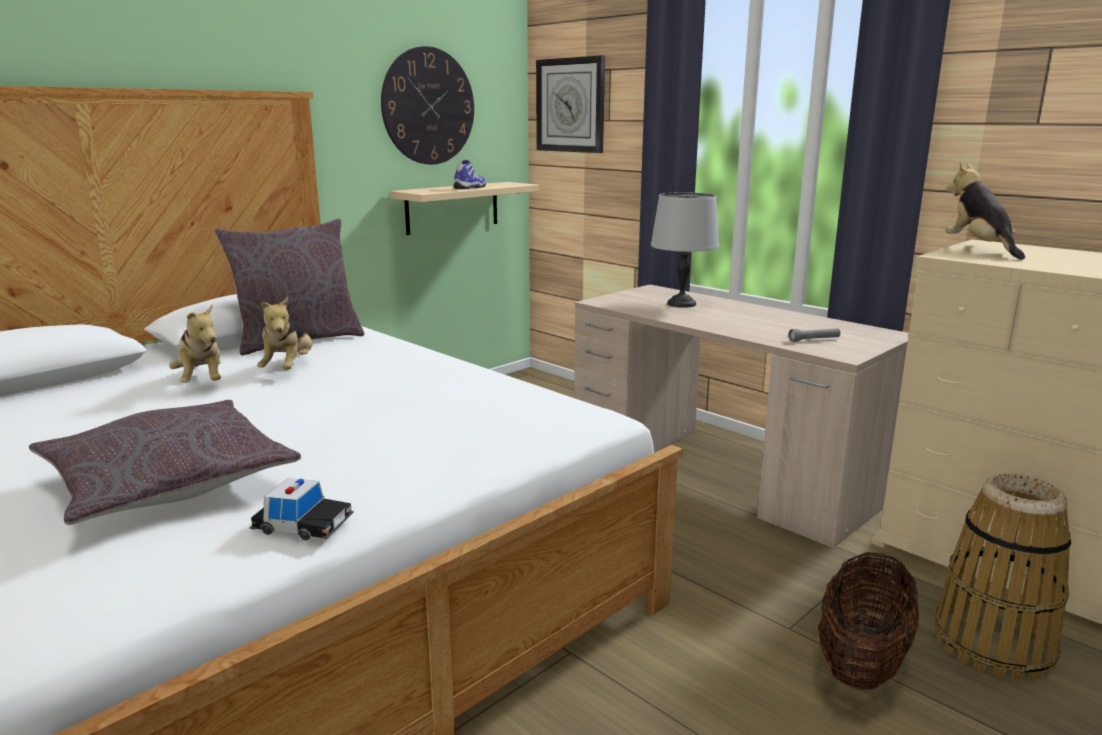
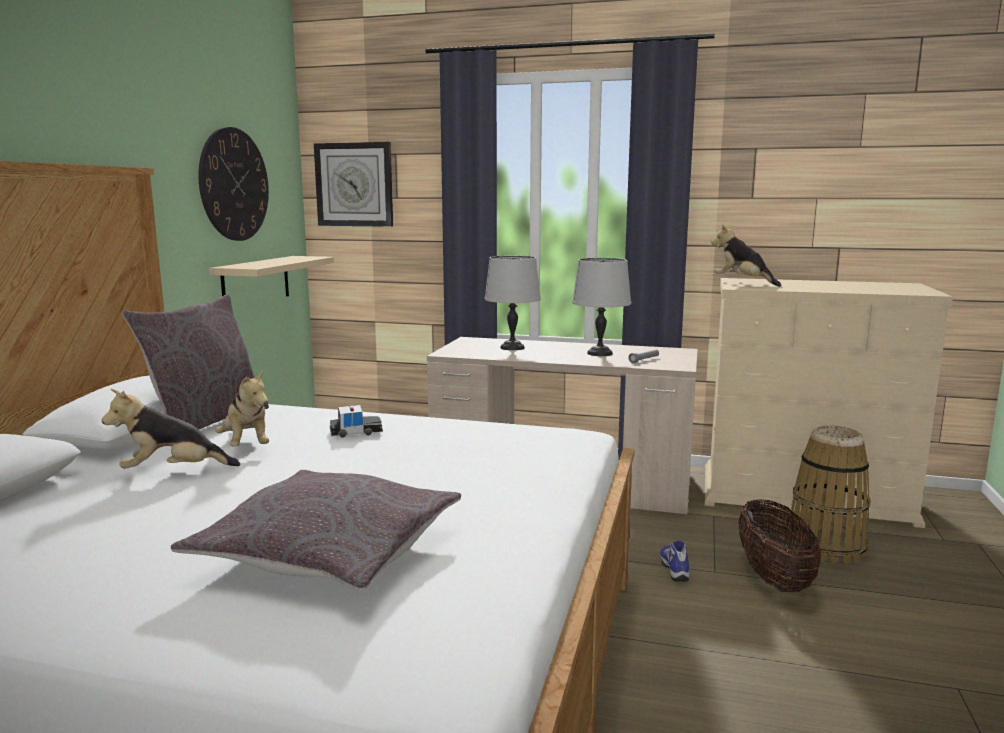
camera: 30 degrees left, 5 degrees down
(202, 381) = (173, 472): plush toy -> plush toy turned 135 degrees clockwise
(303, 524) = (509, 548): toy car -> toy car (356, 431)
(471, 188) = (283, 262): shoe -> shoe (675, 569)
(772, 324) = (599, 353): none -> grey table lamp

